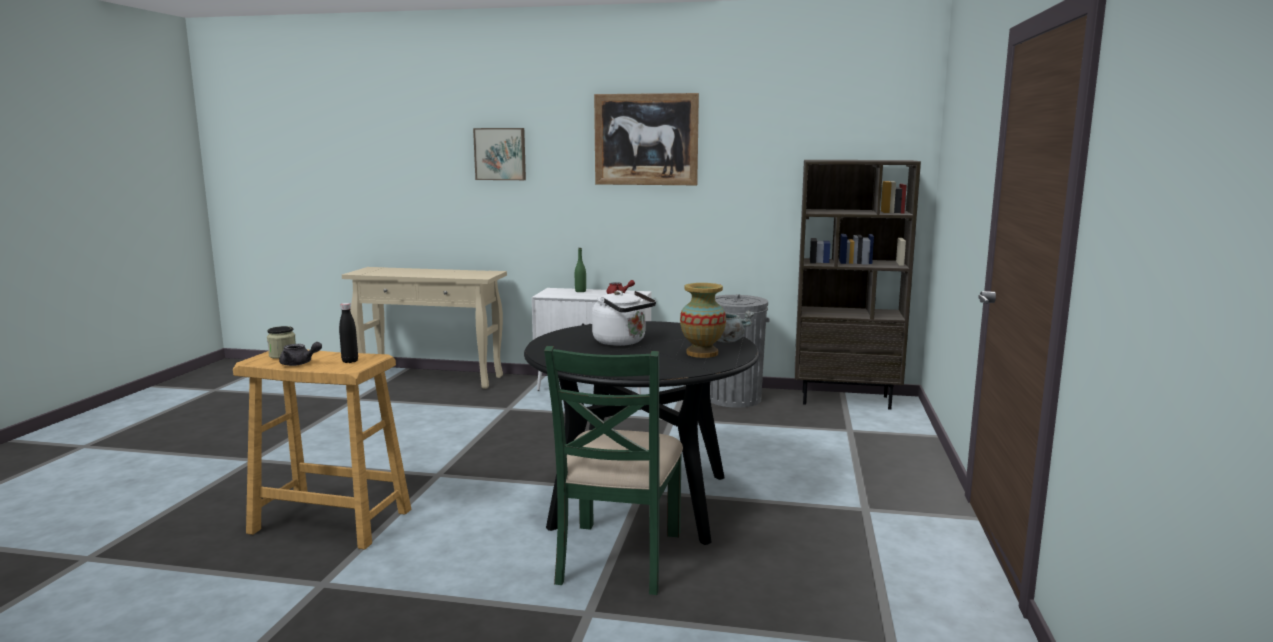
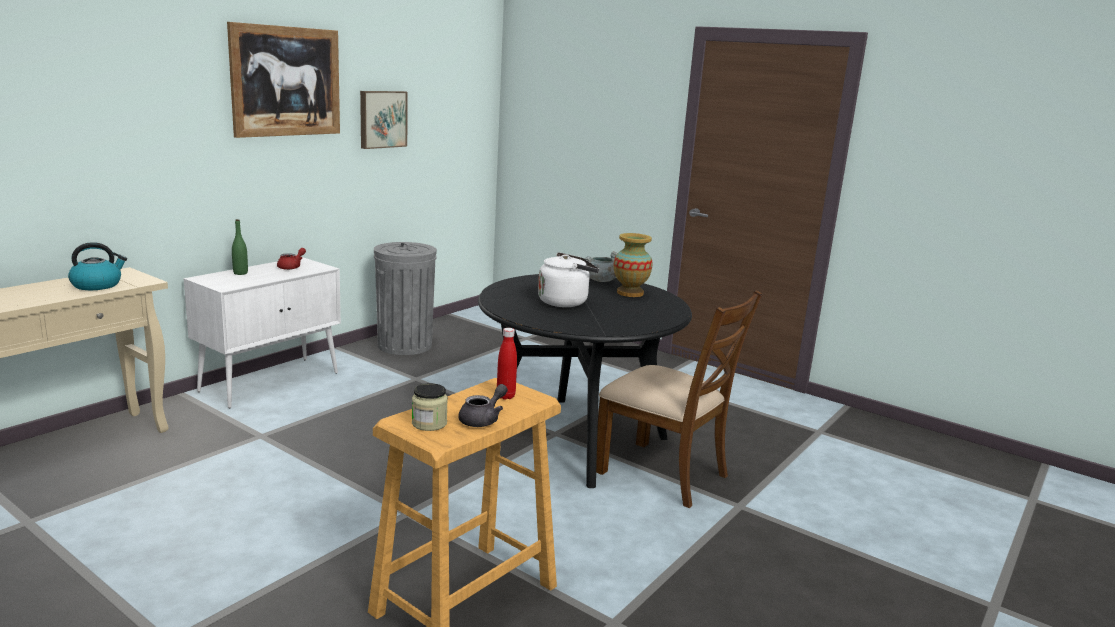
camera: 65 degrees left, 5 degrees up
(350, 361) = (505, 396): black bottle -> red bottle
(461, 274) = (97, 285): none -> kettle
(500, 154) = (100, 99): picture -> picture (382, 119)
(618, 557) = (663, 473): green chair -> brown chair
(846, 400) = (467, 318): brown bookcase -> none

